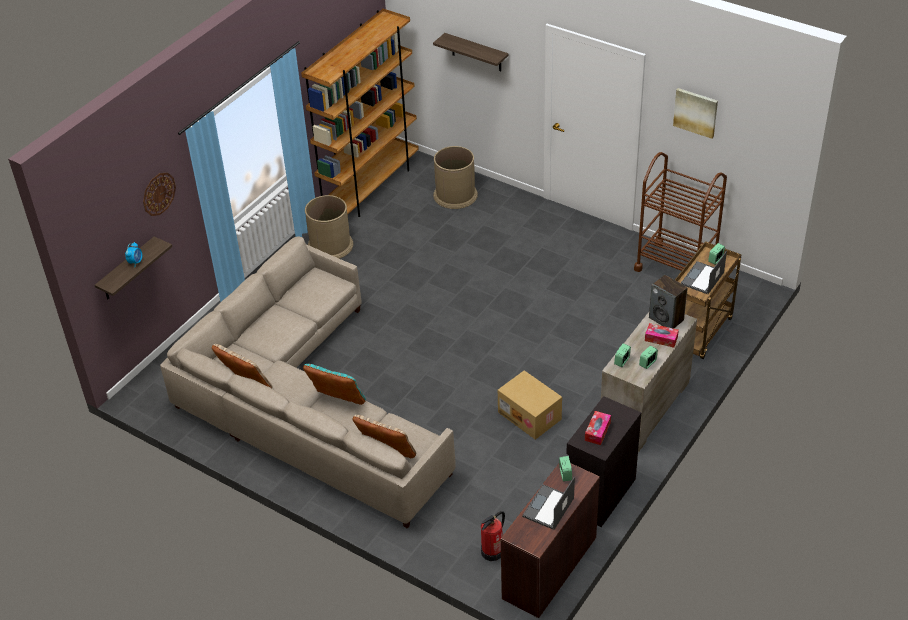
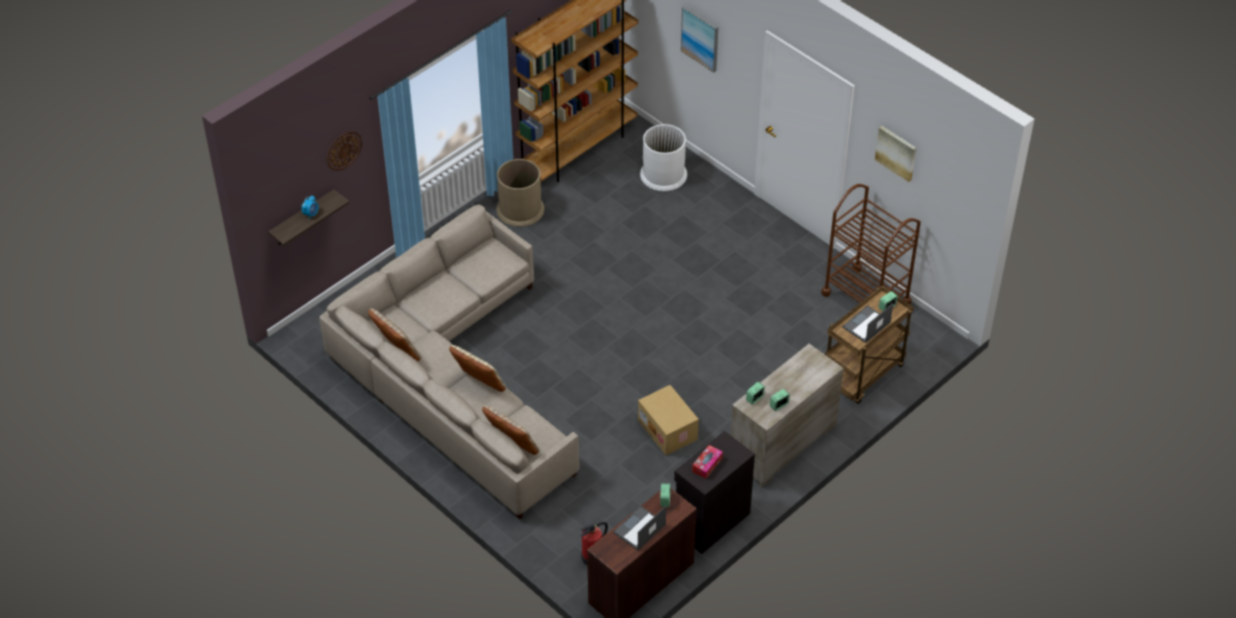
camera: 10 degrees right, 5 degrees up
(337, 402) = (479, 385): turquoise pillow -> beige pillow
(455, 195) = (663, 174): brown trash can -> white trash can
(476, 52) = (700, 38): shelf -> picture
(661, 339) = (800, 382): tissue box -> none
(666, 319) = (813, 363): speaker -> none

